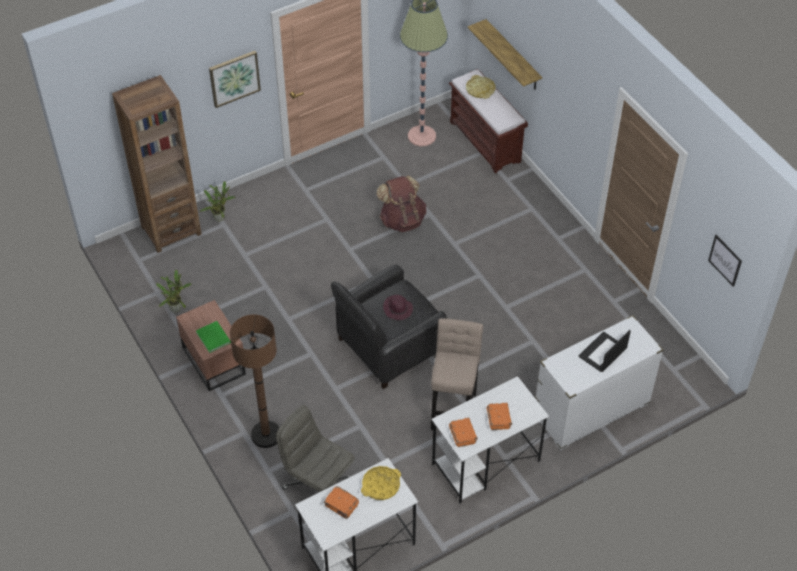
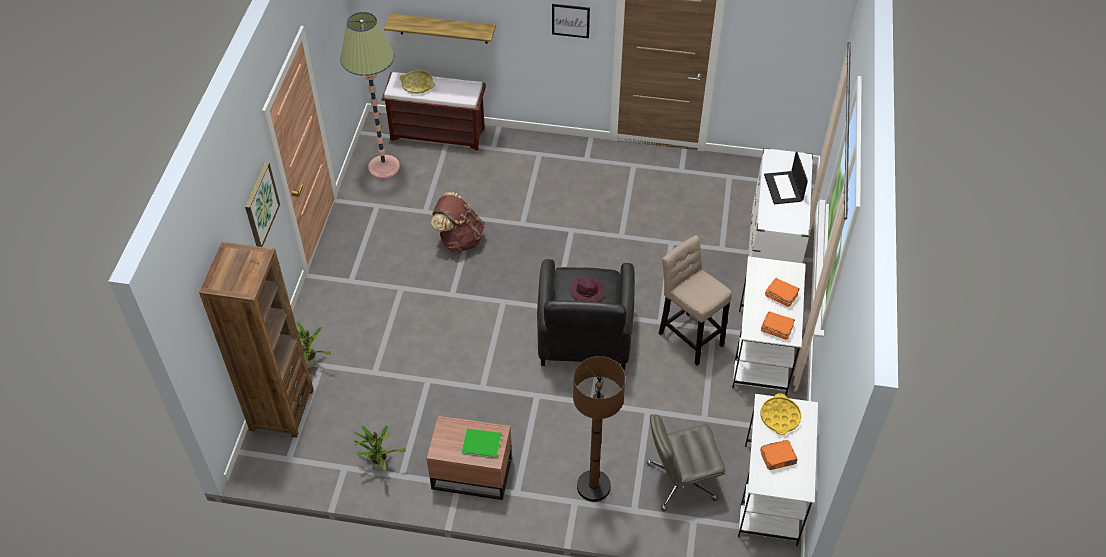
camera: 50 degrees left, 0 degrees up
(725, 260) = (799, 51): picture -> picture (570, 20)

